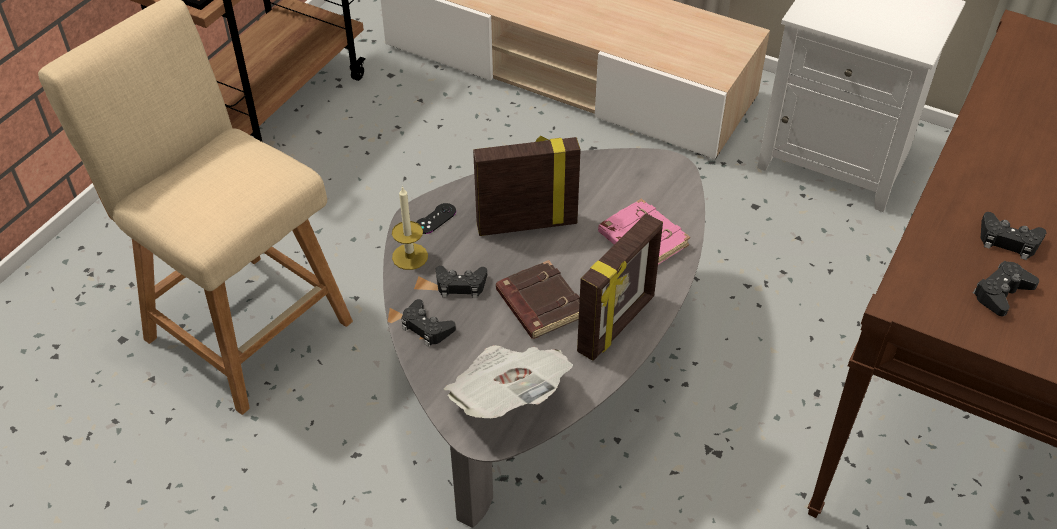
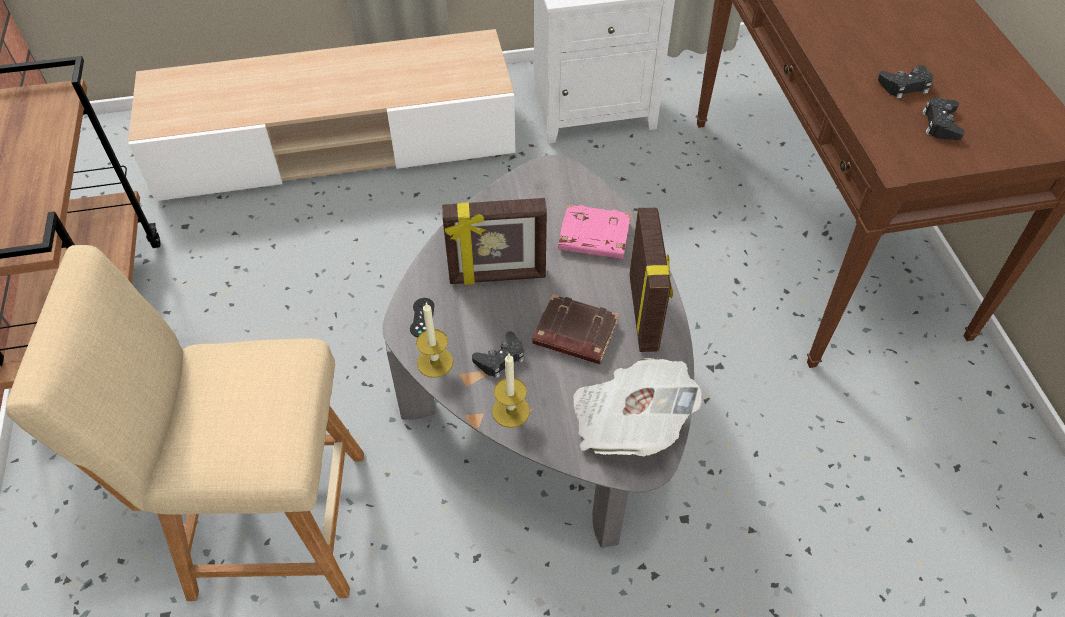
camera: 40 degrees left, 5 degrees up
(426, 327) = (511, 411): black game controller -> candle
(526, 223) = (497, 276): picture frame -> picture frame turned 135 degrees counterclockwise

